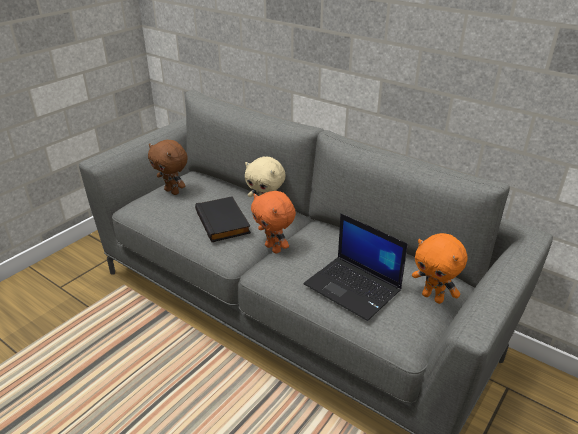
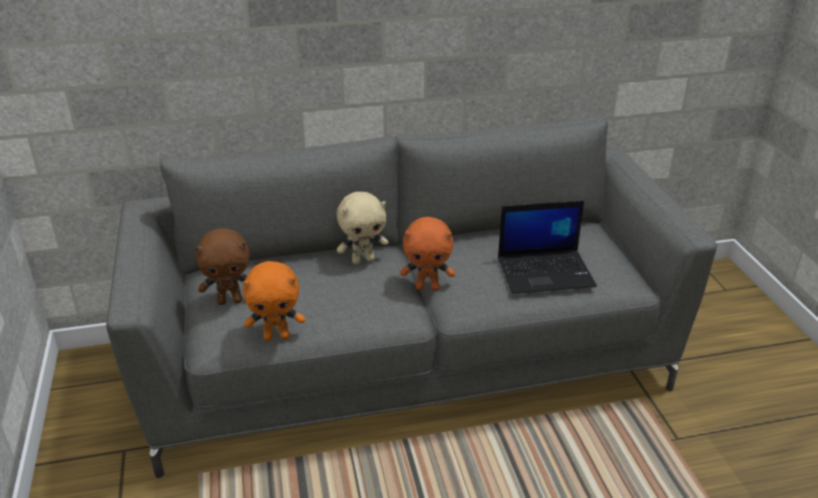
camera: 50 degrees left, 0 degrees up
(224, 222) = (348, 293): black book -> none
(433, 297) = (597, 244): orange plush toy -> orange plush toy (277, 336)

